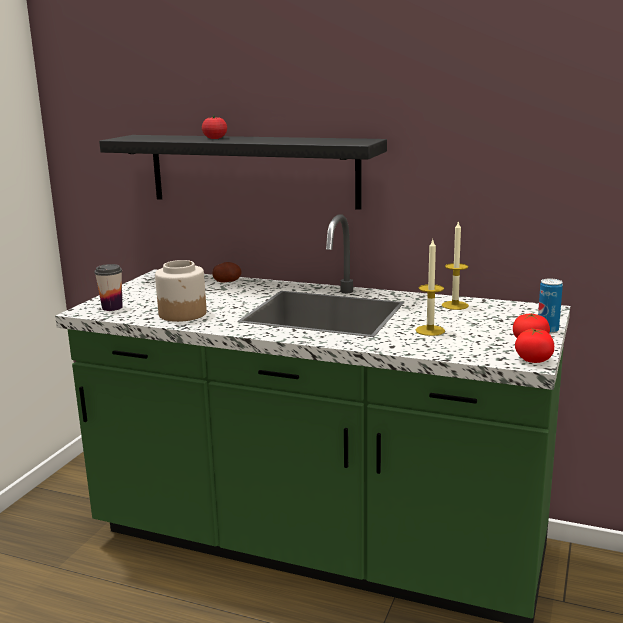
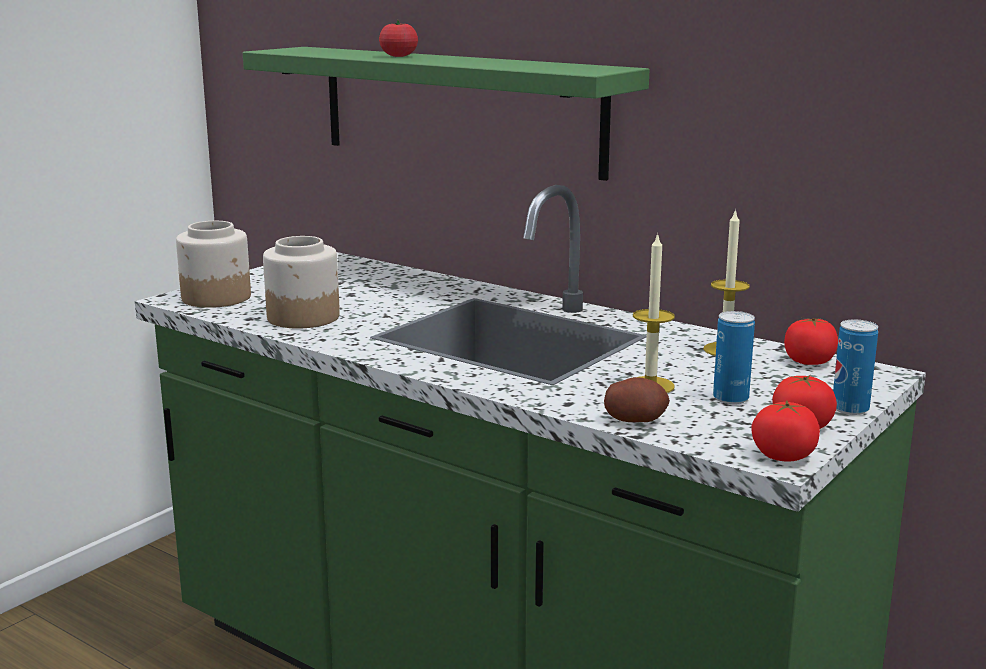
camera: 15 degrees right, 0 degrees up
(112, 307) = (217, 298): cup -> jar
(227, 281) = (408, 277): potato -> potato (635, 420)
(252, 170) = (458, 109): black shelf -> green shelf
(480, 332) = (730, 398): none -> can
(505, 307) = (809, 361): none -> tomato

